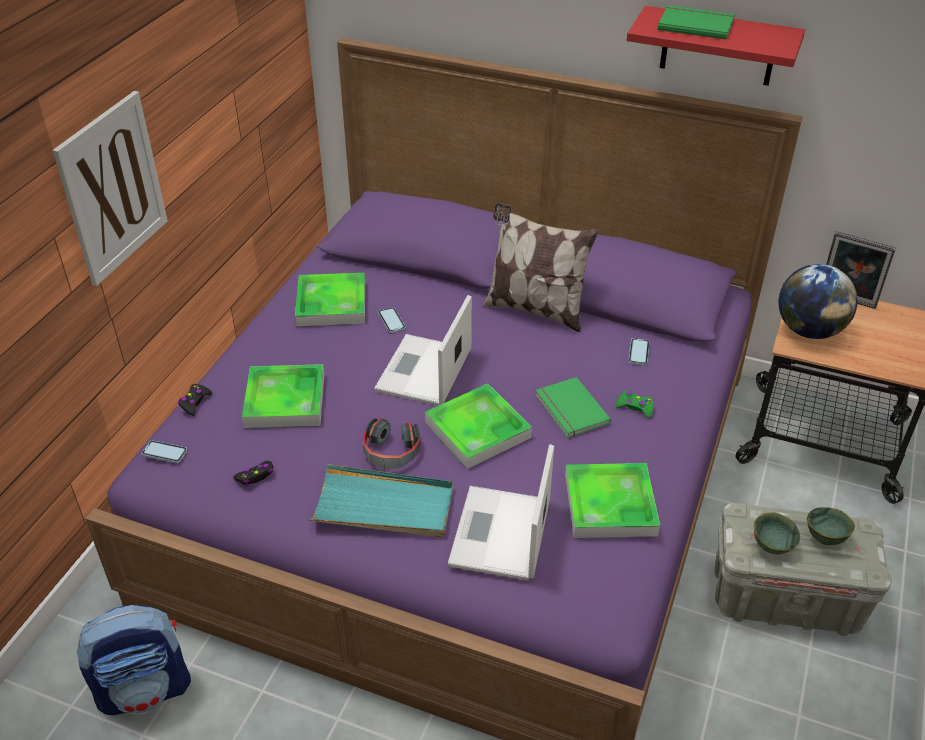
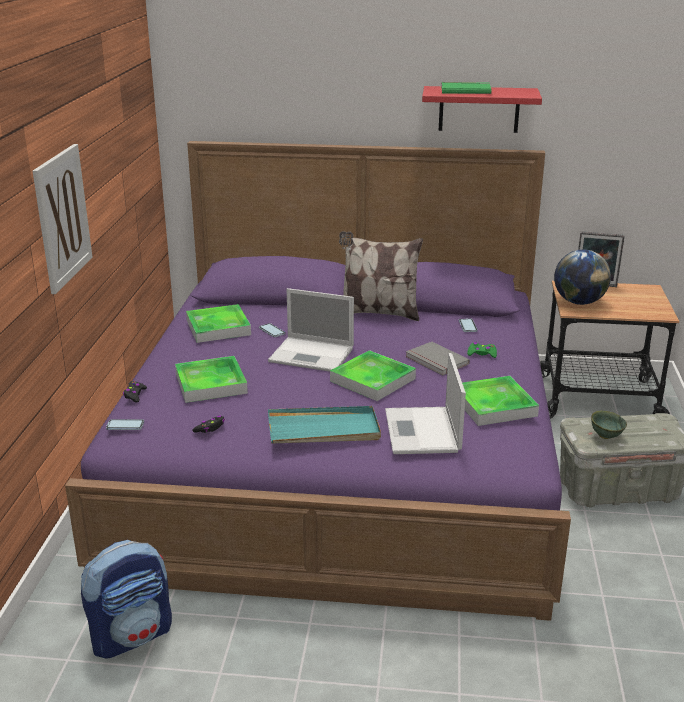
camera: 15 degrees left, 15 degrees down
(391, 453) = (312, 400): headphones -> none
(423, 372) = (313, 355): laptop -> laptop turned 75 degrees counterclockwise
(570, 410) = (435, 361): green book -> grey book
(824, 538) = (639, 427): green bowl -> none

